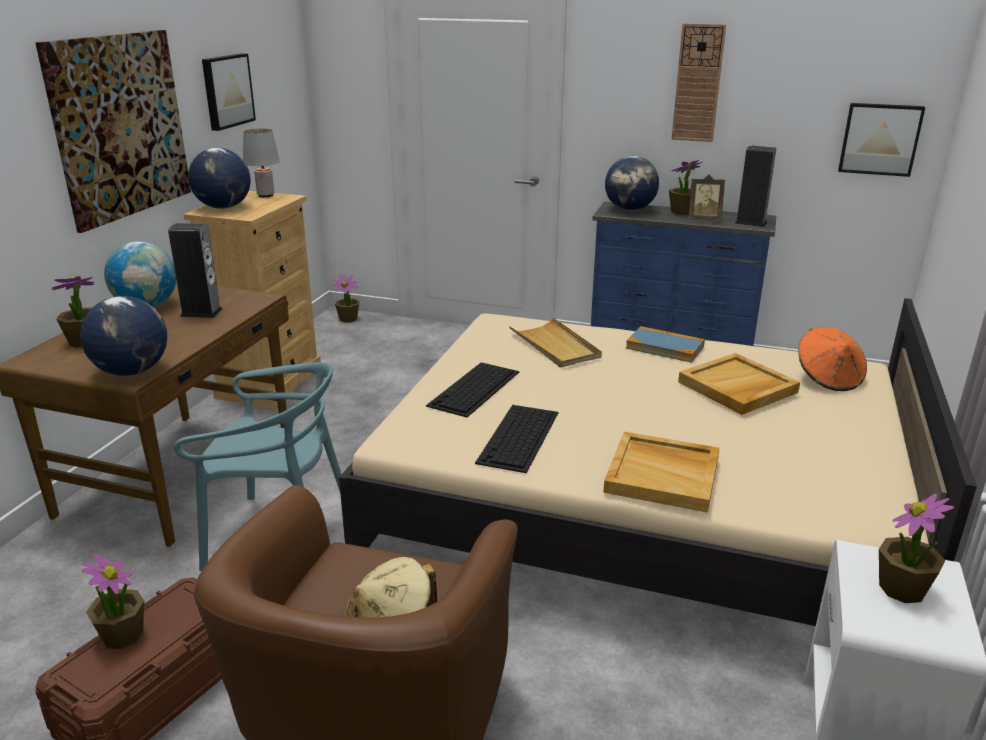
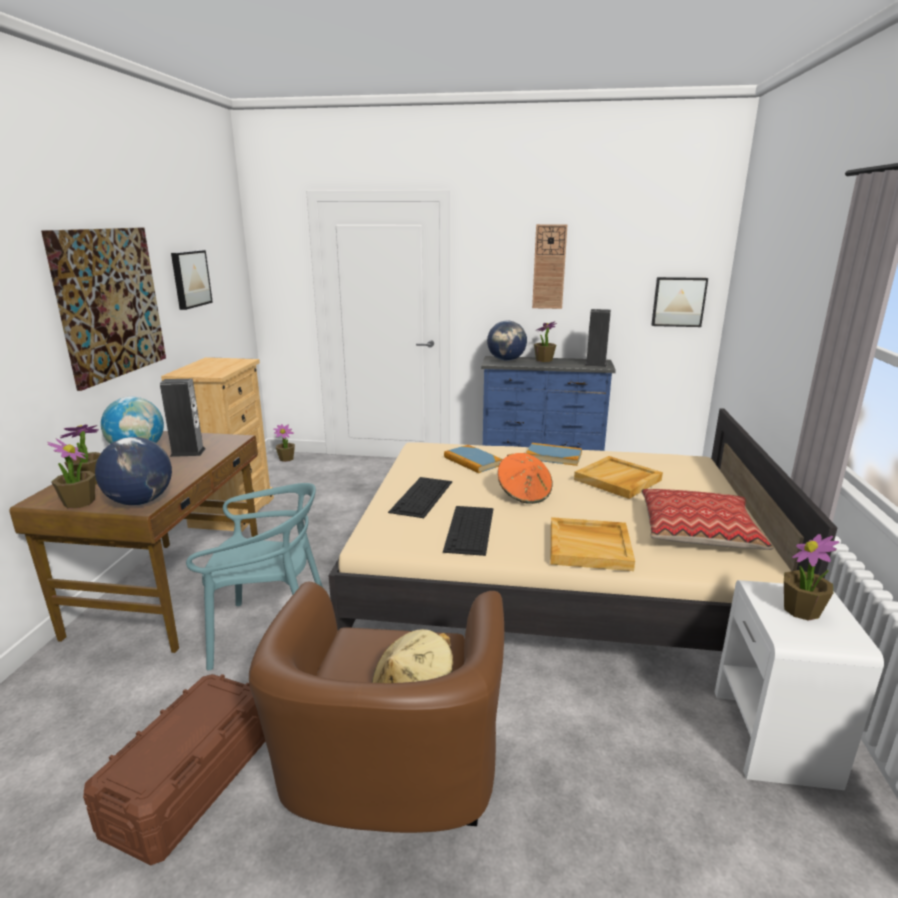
camera: 10 degrees left, 5 degrees down
(122, 635) = (159, 733): potted plant -> potted plant (79, 502)
(223, 207) = (193, 370): globe -> none
(265, 195) = (225, 360): grey table lamp -> none
(555, 346) = (472, 461): beige tray -> book
(703, 220) = (562, 364): picture frame -> none
(819, 467) = (698, 531): none -> pillow
(828, 379) = (677, 469): orange hat -> orange hat (524, 494)

